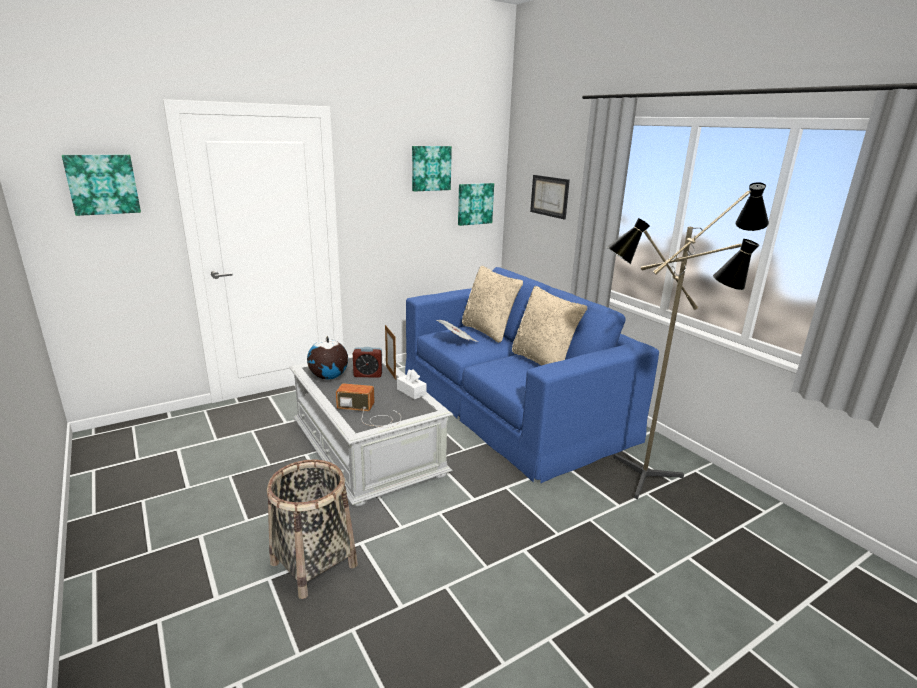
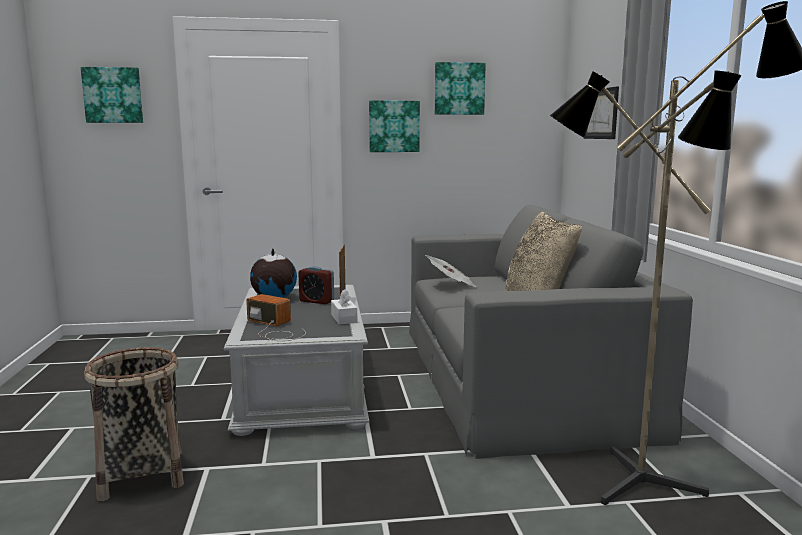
camera: 25 degrees right, 10 degrees down
(474, 203) = (519, 133): picture -> picture (394, 126)
(488, 333) = (500, 282): beige pillow -> none
(513, 404) = (517, 376): blue sofa -> grey sofa

